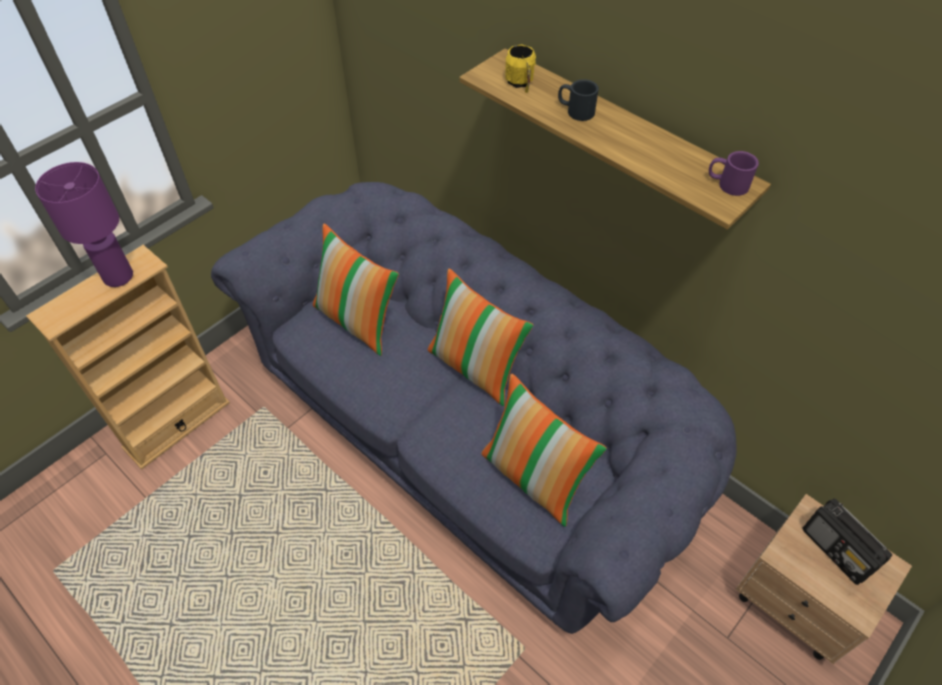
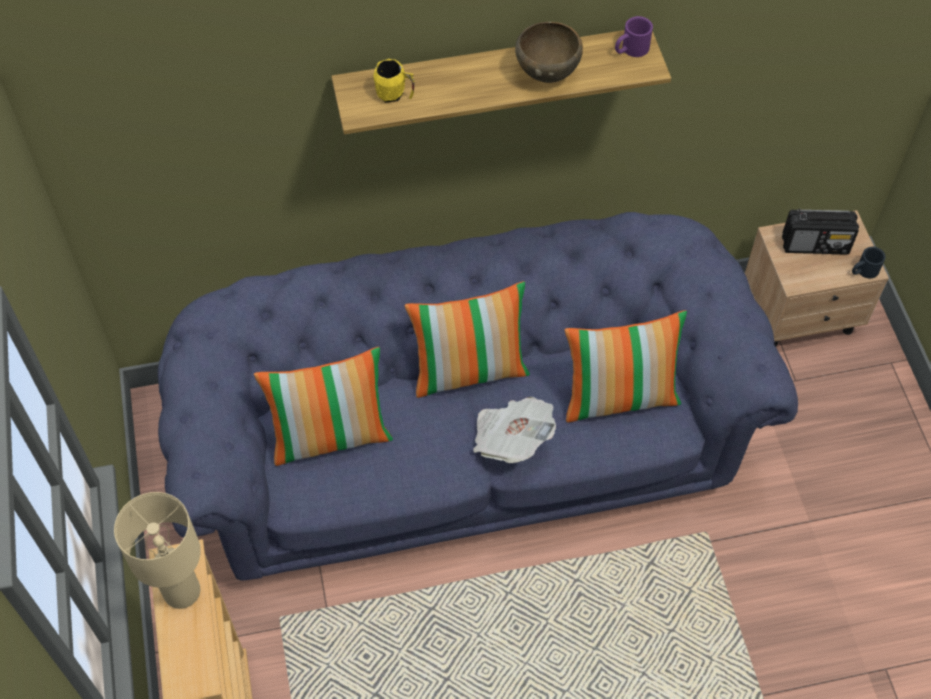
camera: 55 degrees left, 5 degrees up
(117, 277) = (182, 593): purple table lamp -> beige table lamp
(438, 426) = (511, 439): none -> newspaper
(575, 110) = (465, 82): black mug -> black mug (863, 271)
(637, 149) = (547, 74): none -> brown bowl

